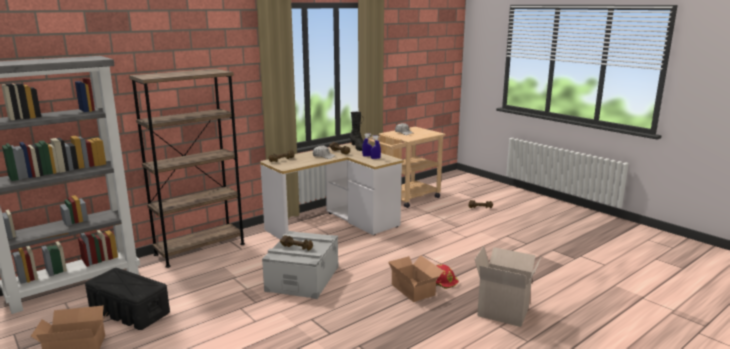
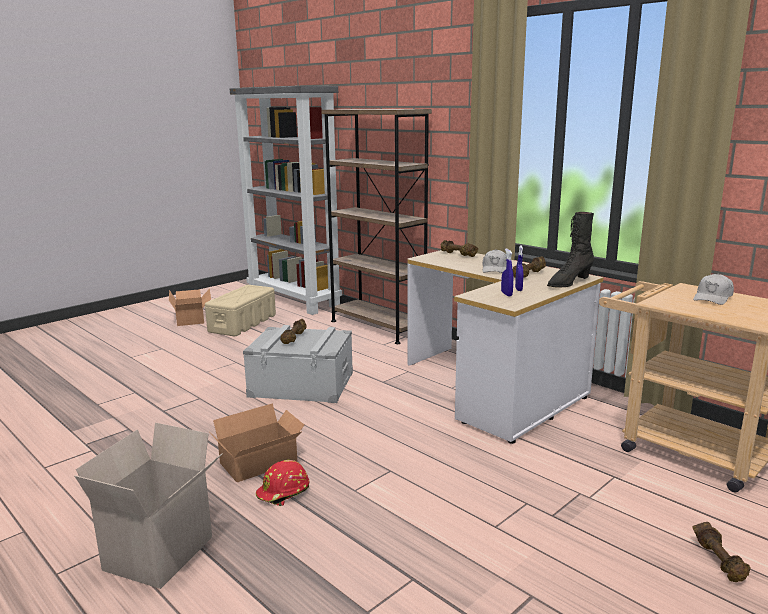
camera: 85 degrees right, 0 degrees up
(130, 311) = (242, 323): black storage box -> beige storage box

